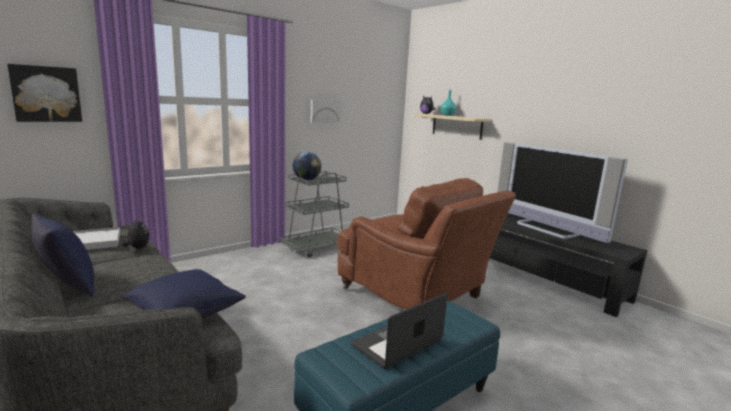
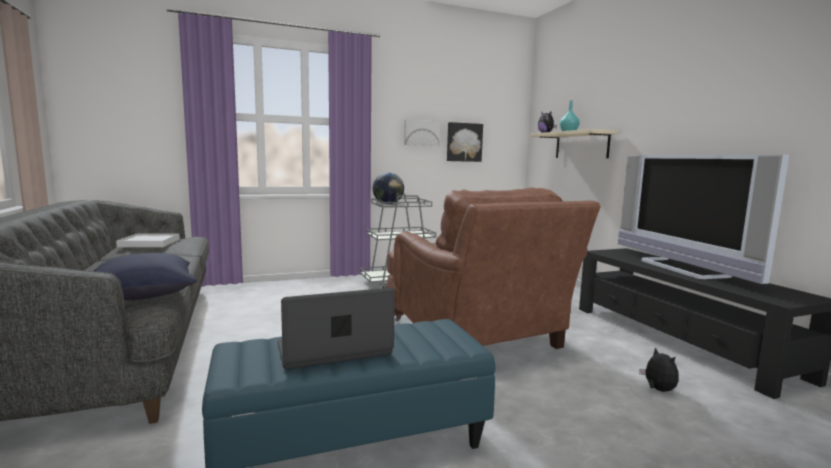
camera: 20 degrees right, 5 degrees down
(46, 94) = (138, 110): picture -> picture (464, 142)
(67, 287) = (85, 269): blue pillow -> none
(137, 248) = (181, 250): plush toy -> plush toy (658, 390)

